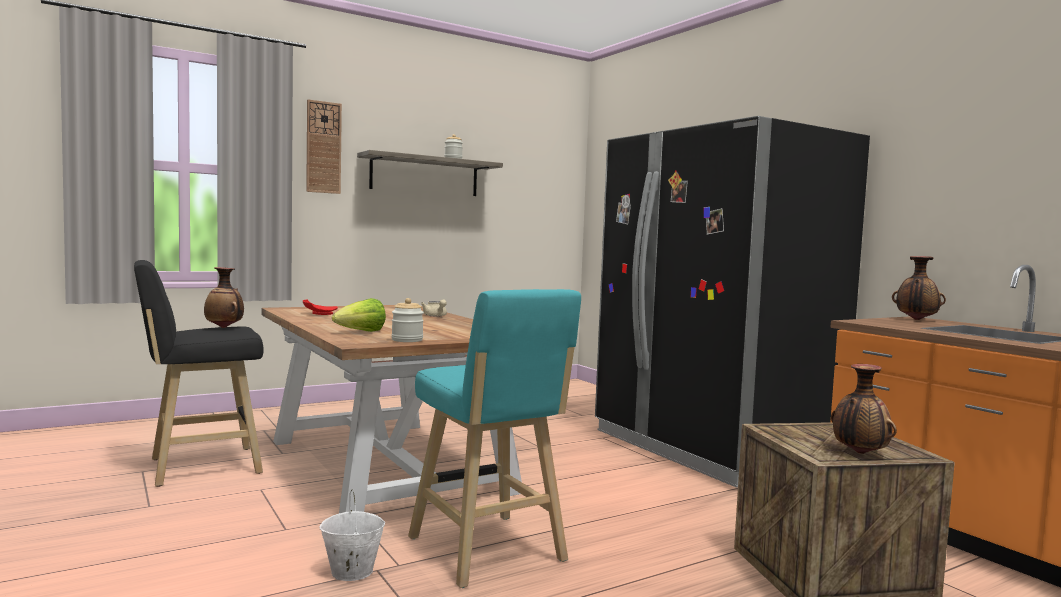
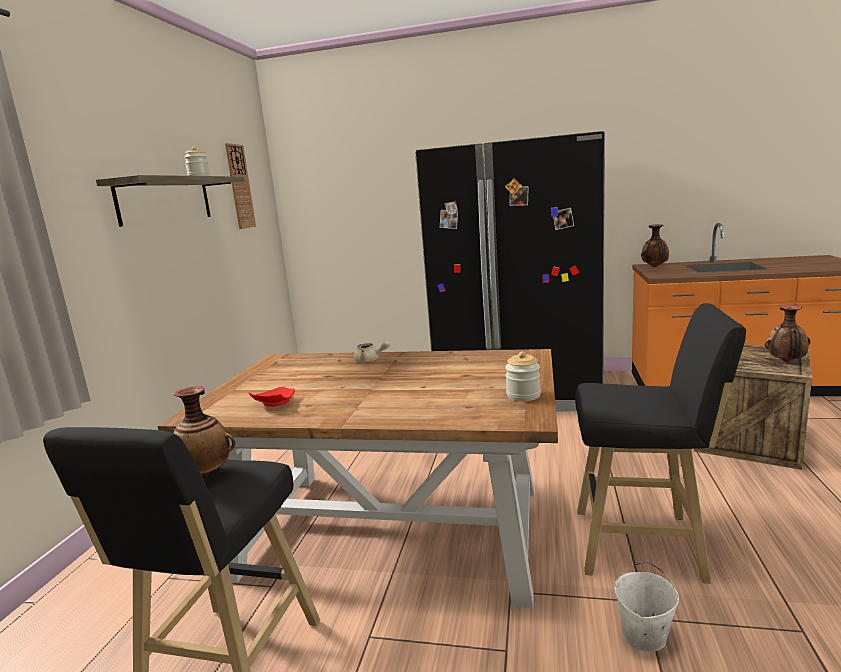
camera: 45 degrees left, 10 degrees up
(323, 147) = (56, 176): wall clock -> wall clock (240, 187)
(361, 332) = (448, 406): lettuce -> none
(489, 552) = (644, 545): turquoise stool -> black stool

